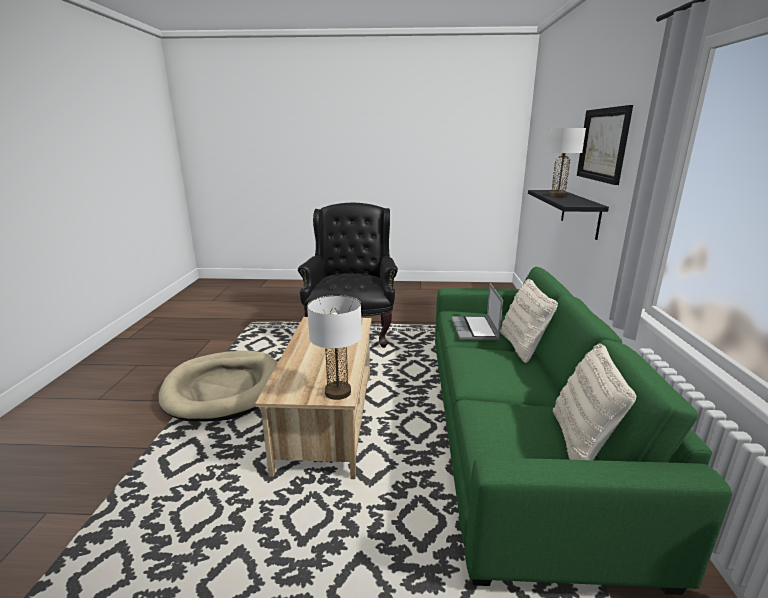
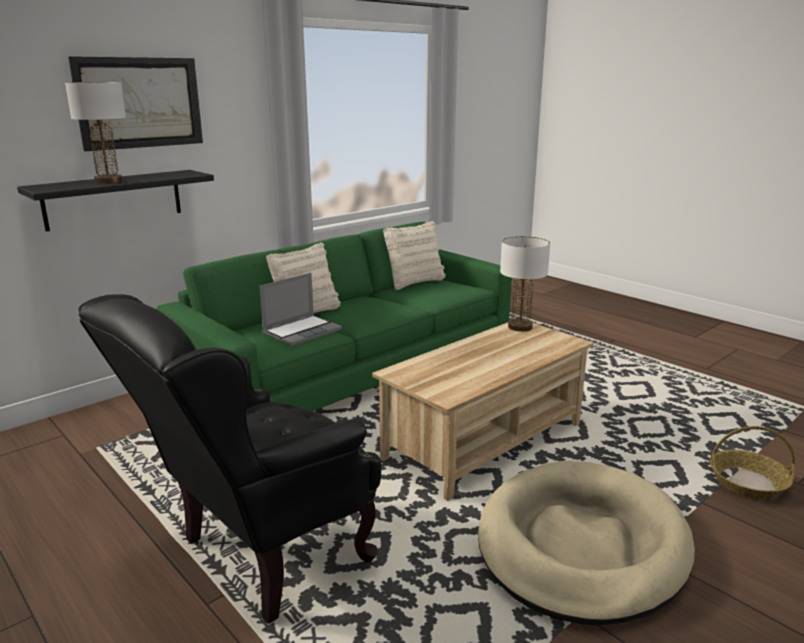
camera: 135 degrees left, 0 degrees up
(101, 487) = (748, 482): none -> basket

